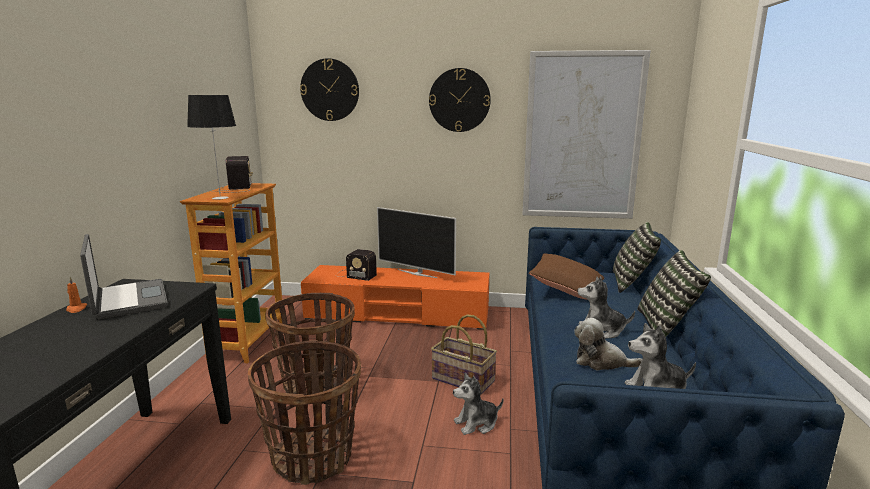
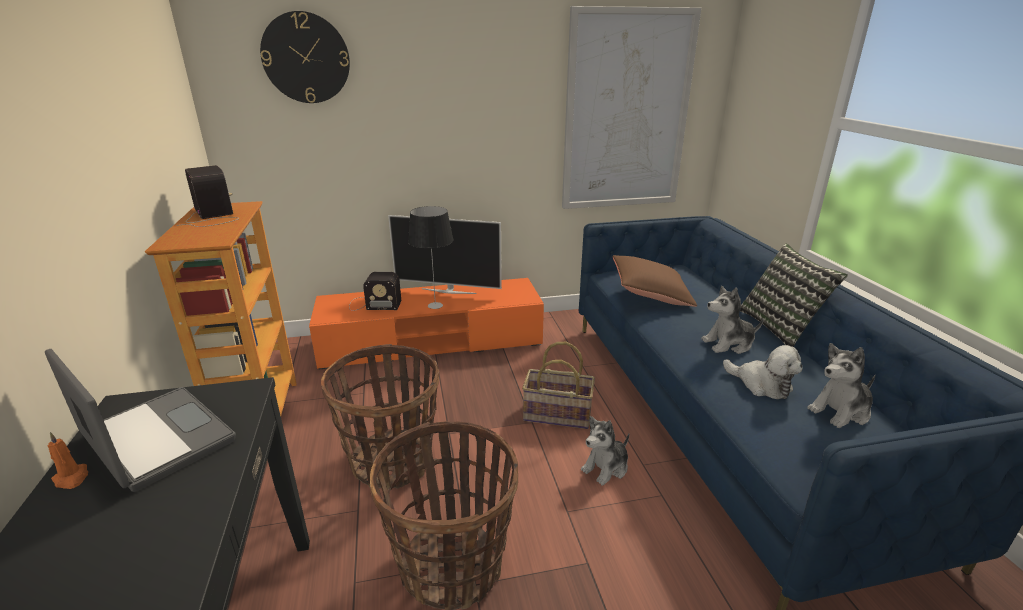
camera: 20 degrees left, 10 degrees up
(221, 198) = (209, 237): table lamp -> table lamp (436, 305)
(459, 100) = (486, 70): wall clock -> none
(601, 362) = (761, 384): plush toy -> plush toy turned 135 degrees counterclockwise
(632, 283) = (704, 276): pillow -> none

